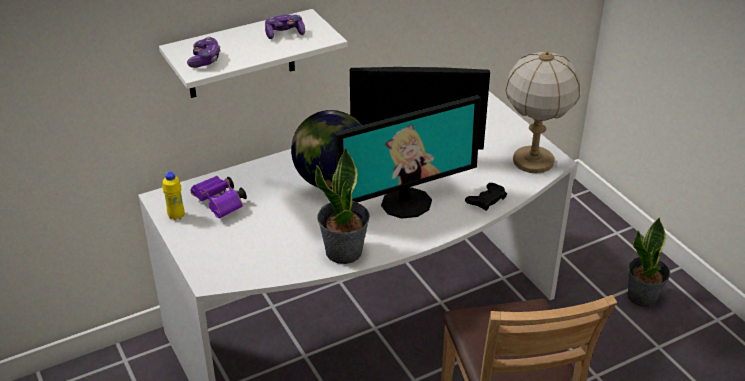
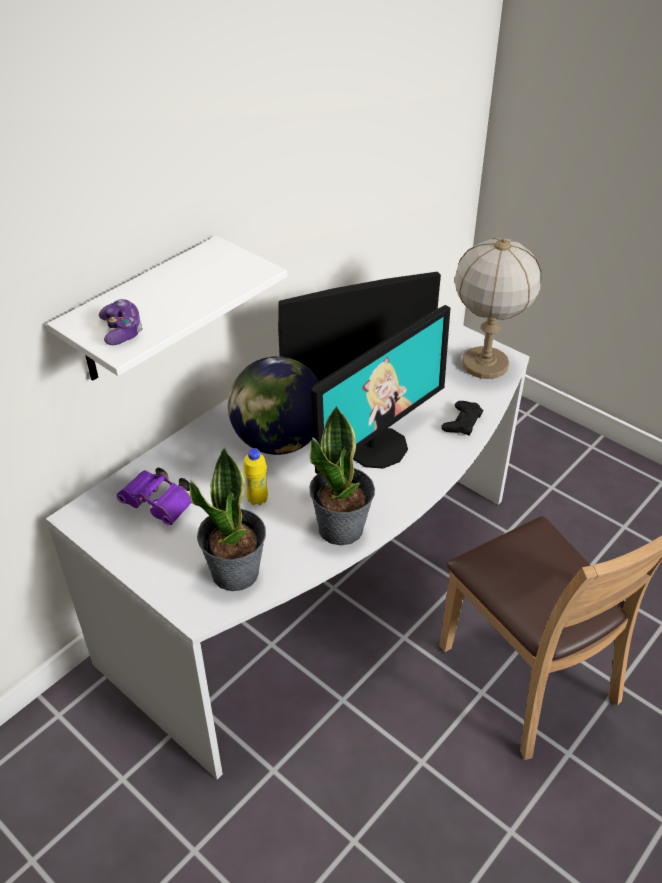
camera: 20 degrees left, 5 degrees up
(176, 216) = (111, 535): yellow bottle -> yellow bottle (257, 500)
(284, 33) = (203, 274): game controller -> none
(642, 297) = (583, 476): potted plant -> potted plant (236, 572)

